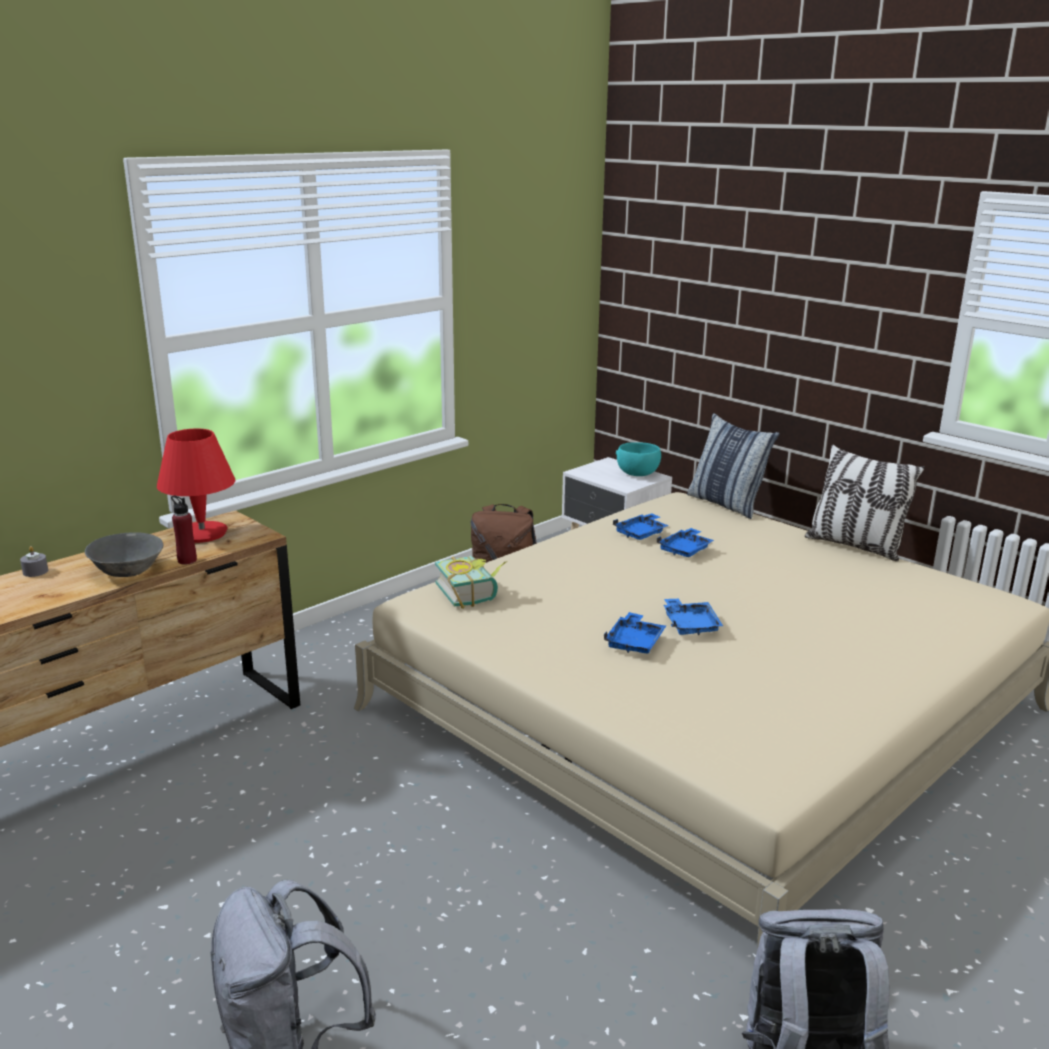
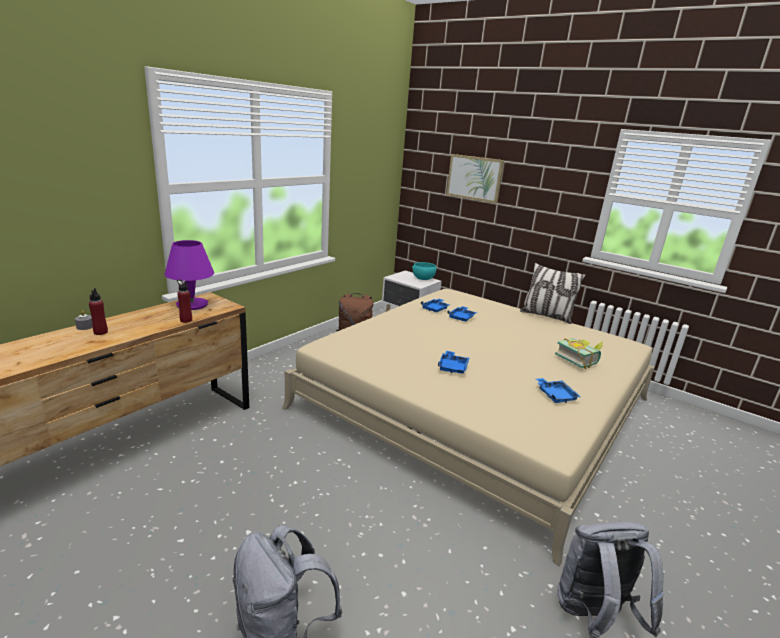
camera: 10 degrees left, 0 degrees up
(56, 581) = (100, 332): none -> red bottle
(126, 571) = (147, 326): grey bowl -> none
(201, 533) = (192, 305): red table lamp -> purple table lamp
(472, 593) = (353, 341): book -> book (578, 359)
(690, 625) = (479, 357): blue tray -> blue tray (555, 395)
(726, 285) = (474, 178): none -> picture
(726, 504) = (473, 294): pillow -> none

